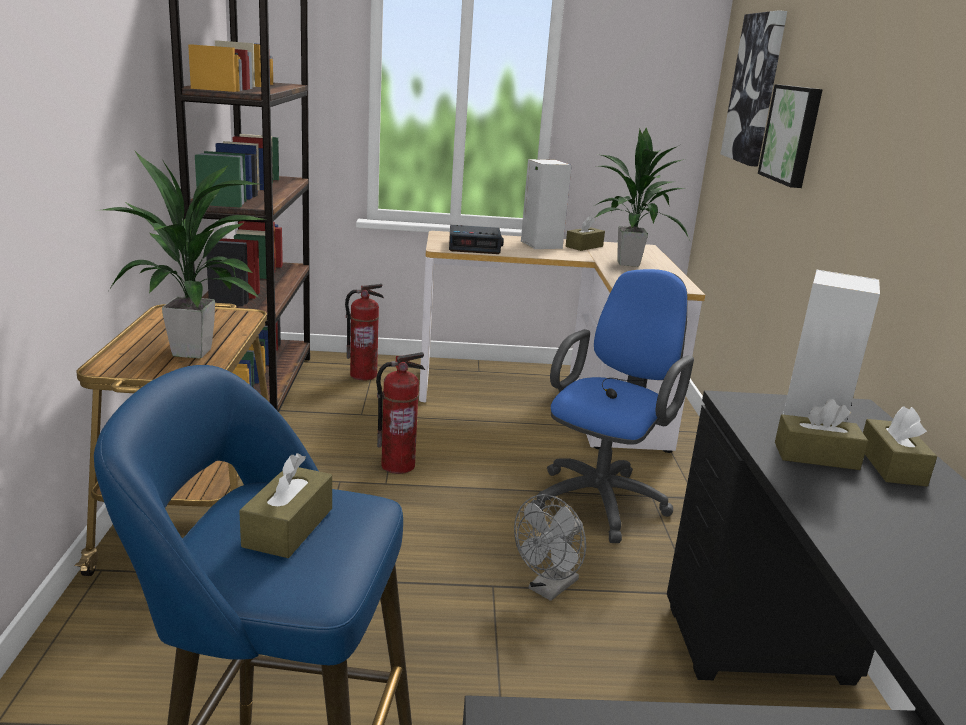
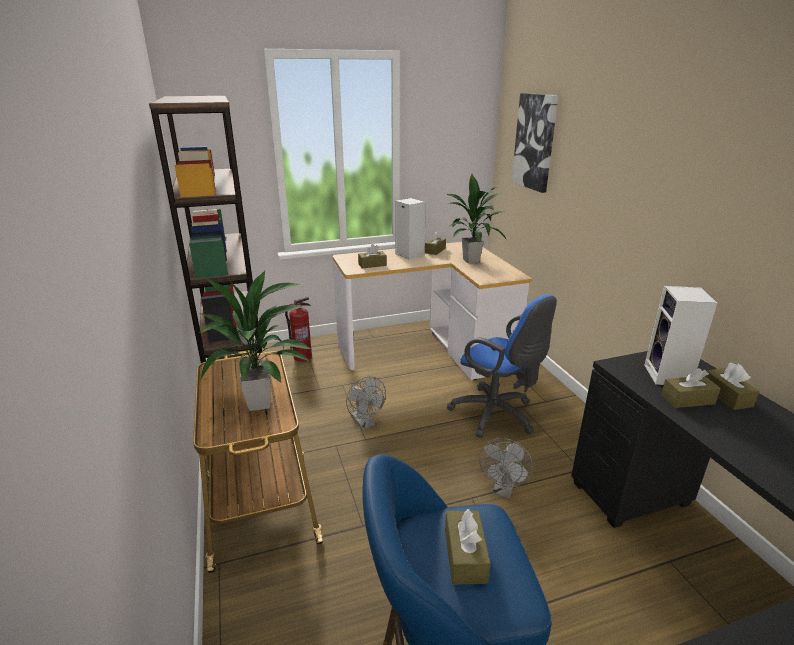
camera: 15 degrees left, 5 degrees up
(398, 465) = (365, 423): fire extinguisher -> grey fan
(474, 247) = (372, 265): alarm clock -> brown tissue box
(602, 498) = (496, 416): blue office chair -> blue office chair turned 120 degrees clockwise
(793, 135) = (576, 176): picture -> none

